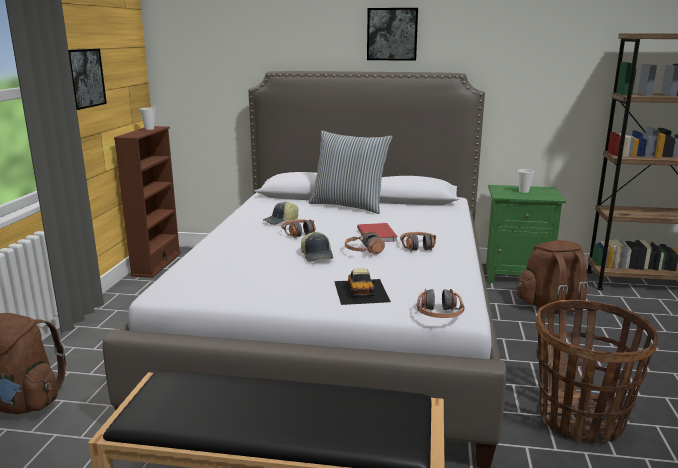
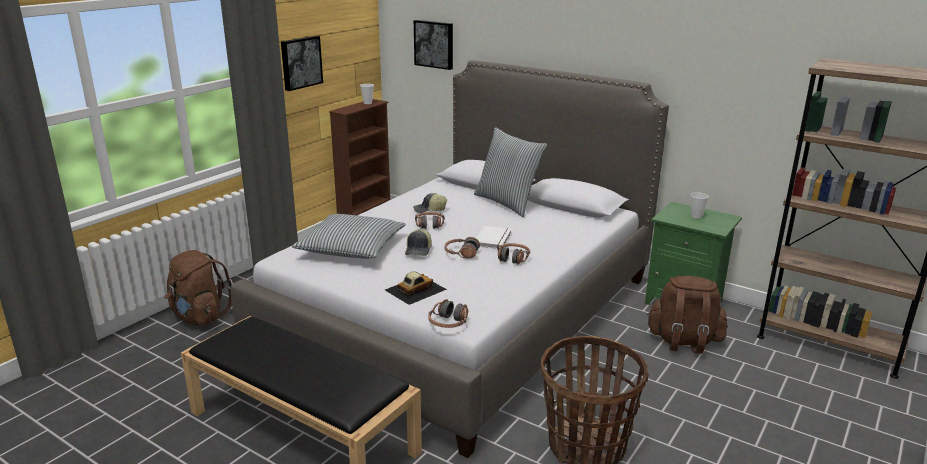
camera: 25 degrees right, 5 degrees up
(239, 266) = (351, 247): none -> pillow
(361, 291) = (415, 289): toy car -> toy car turned 150 degrees counterclockwise
(378, 234) = (494, 239): red book -> white book
(392, 34) = (586, 34): picture -> picture (434, 44)

